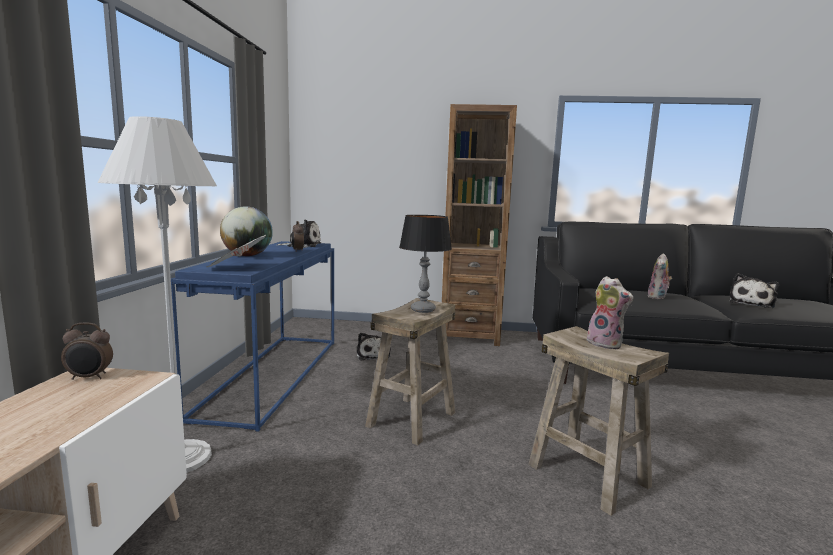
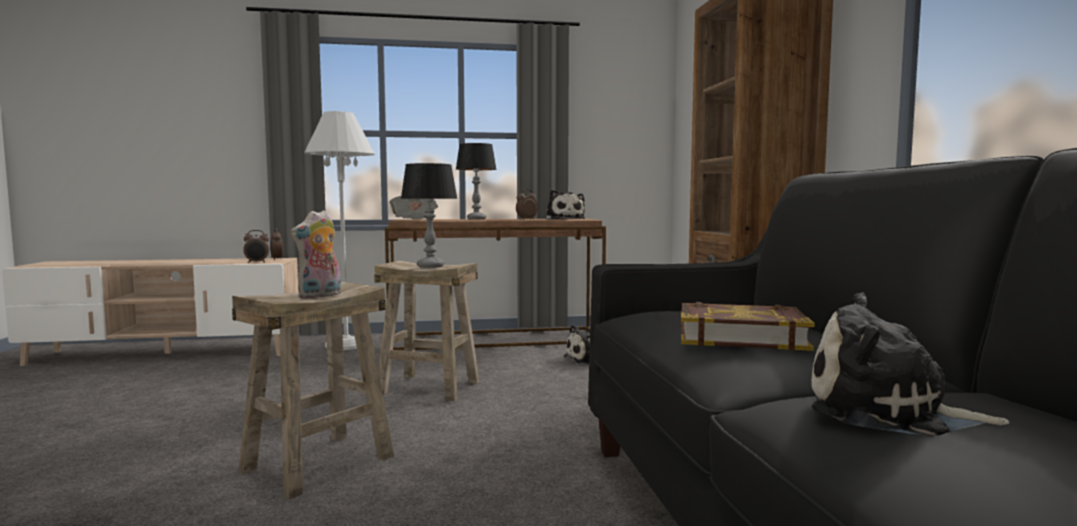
camera: 75 degrees right, 5 degrees down
(130, 389) = (257, 262): none -> alarm clock
(247, 255) = (476, 219): globe -> table lamp
(272, 375) = (497, 340): blue console table -> brown console table
(658, 297) = (740, 336): plush toy -> book

